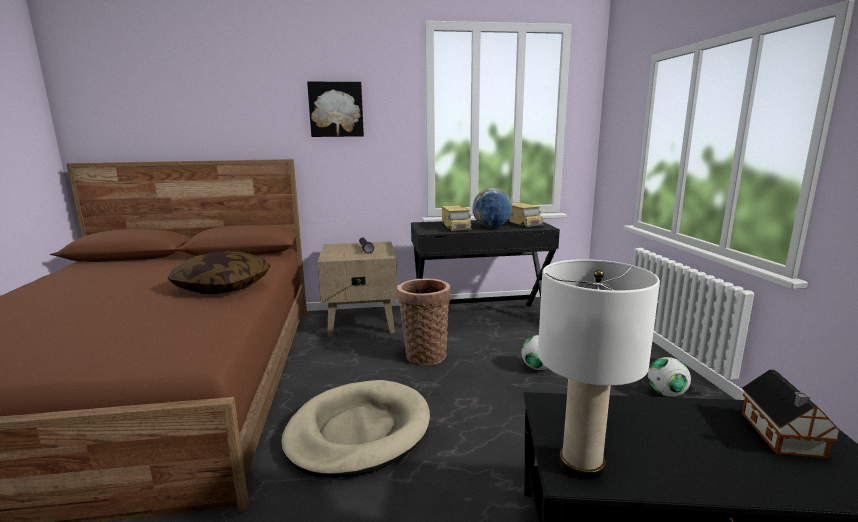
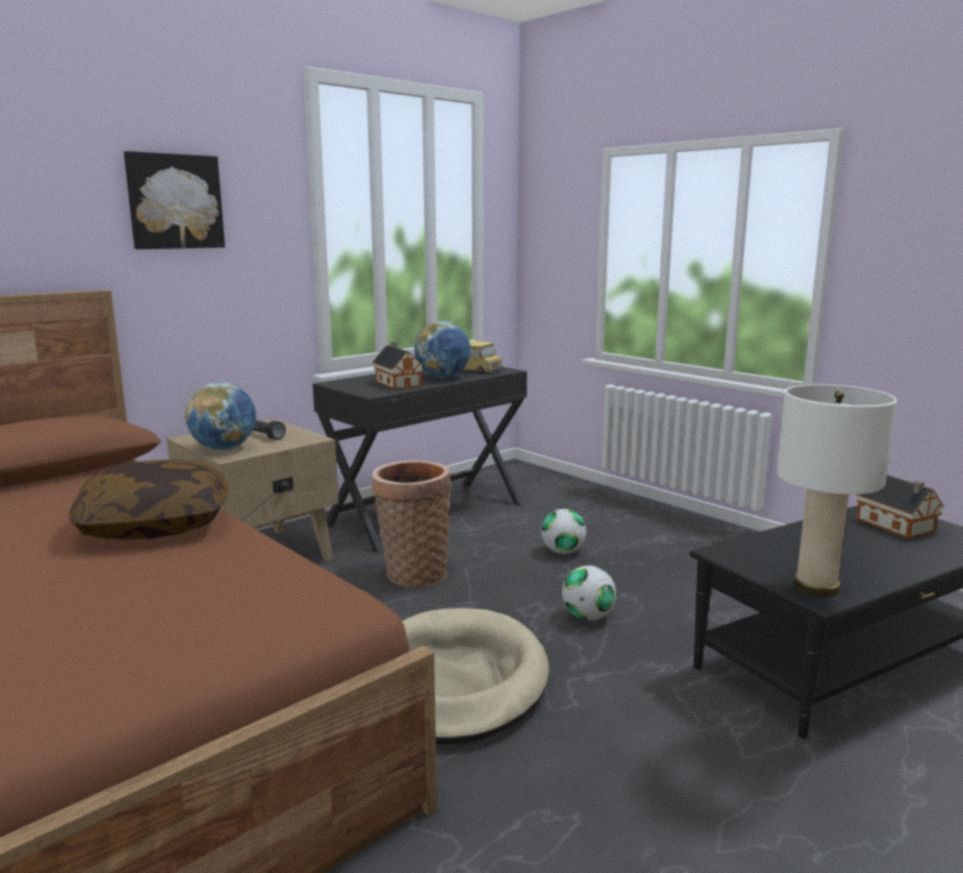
camera: 35 degrees left, 0 degrees up
(335, 254) = (224, 448): none -> globe
(455, 227) = (398, 383): toy truck -> toy house
(666, 393) = (704, 542): football -> football (588, 617)

